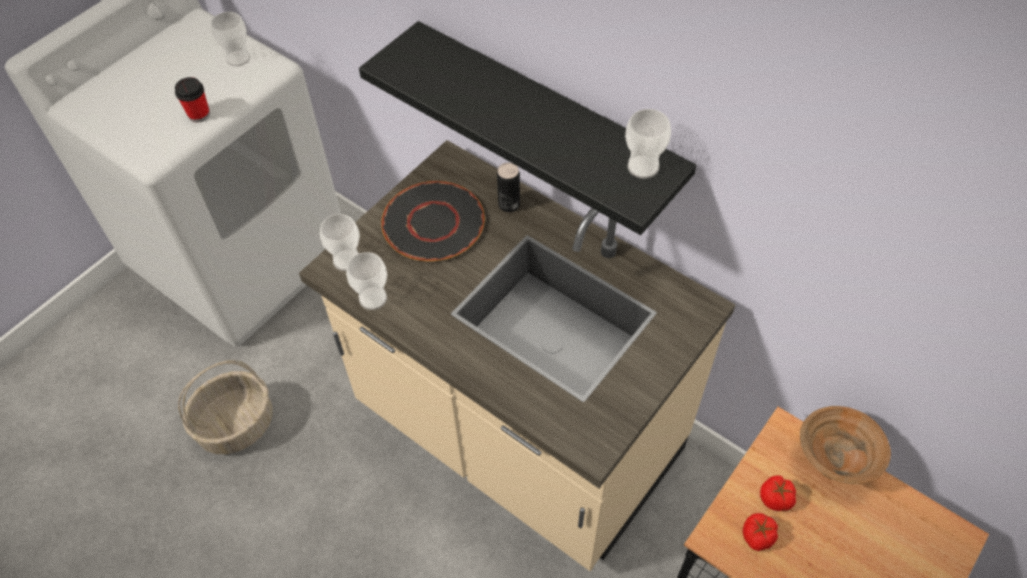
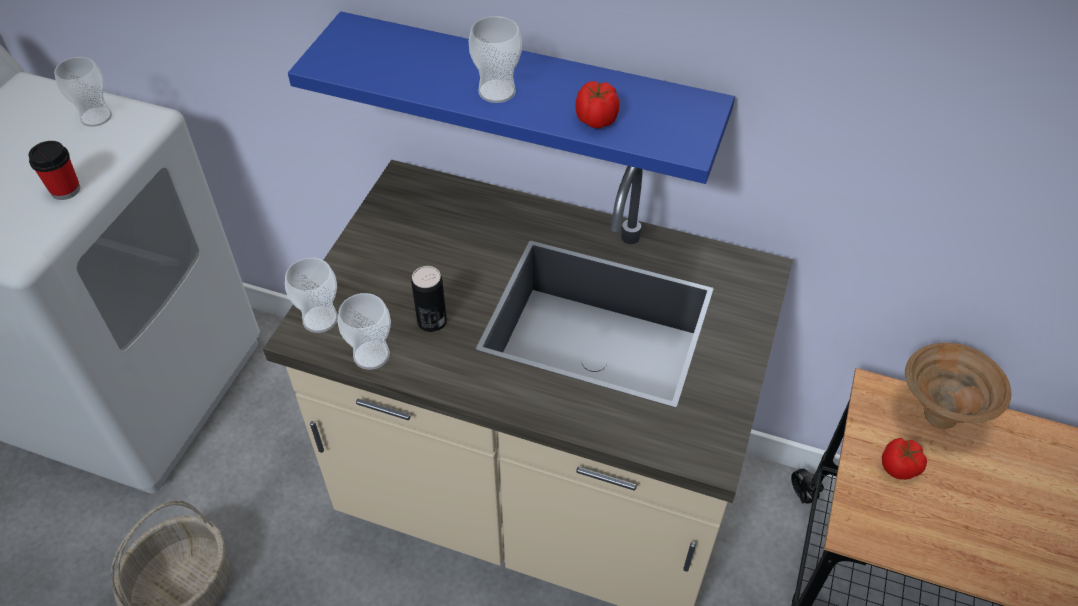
camera: 20 degrees left, 5 degrees down
(434, 222) = (413, 252): black plate -> none
(509, 204) = (495, 212): can -> can (432, 321)
(547, 120) = (528, 95): black shelf -> blue shelf
(643, 167) = (678, 110): cup -> cup (497, 91)
(757, 537) = (899, 515): tomato -> tomato (596, 120)

